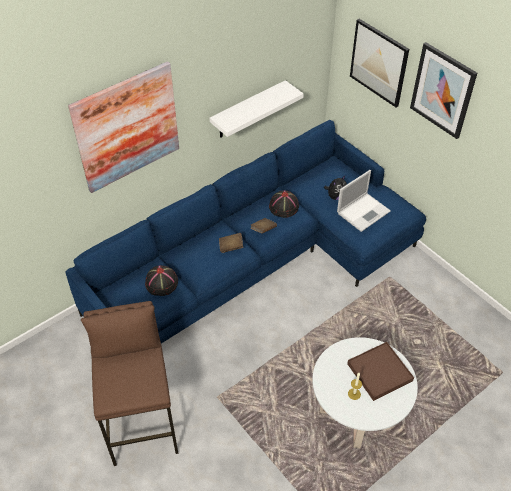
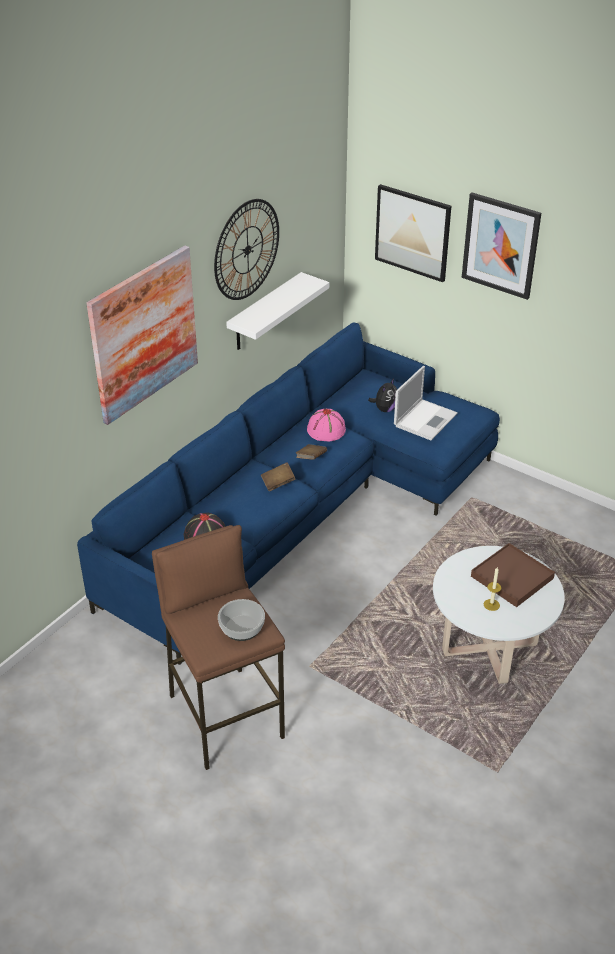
camera: 15 degrees left, 10 degrees down
(139, 384) = (241, 628): none -> bowl
(231, 64) = (247, 250): none -> wall clock
(283, 207) = (326, 430): black hat -> pink hat

